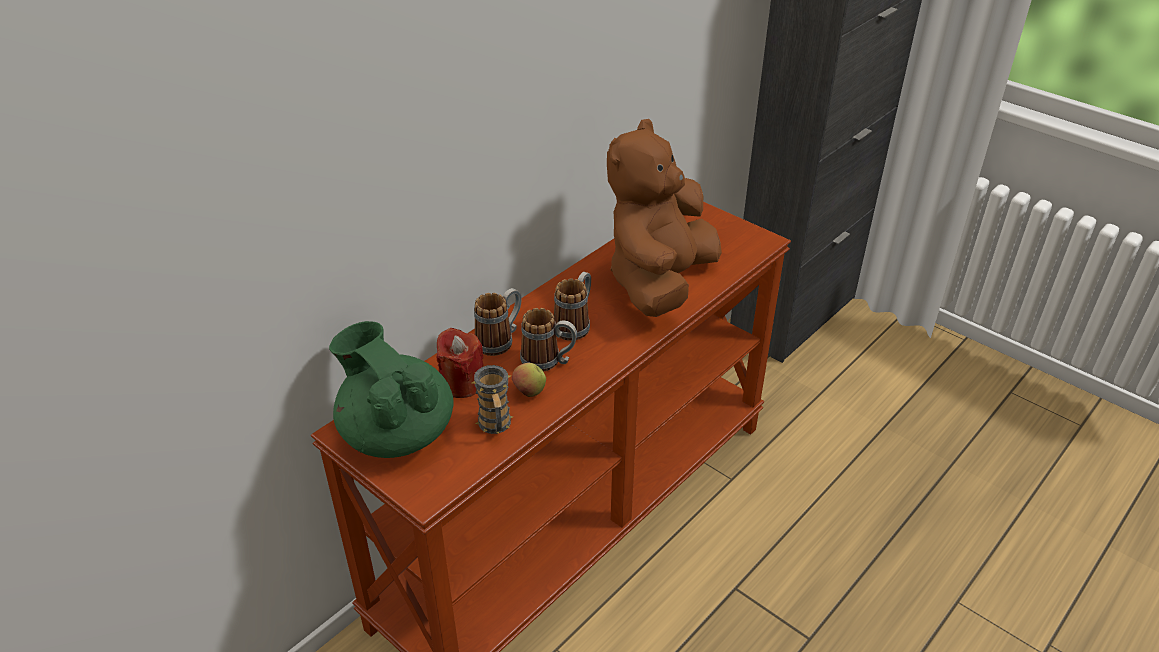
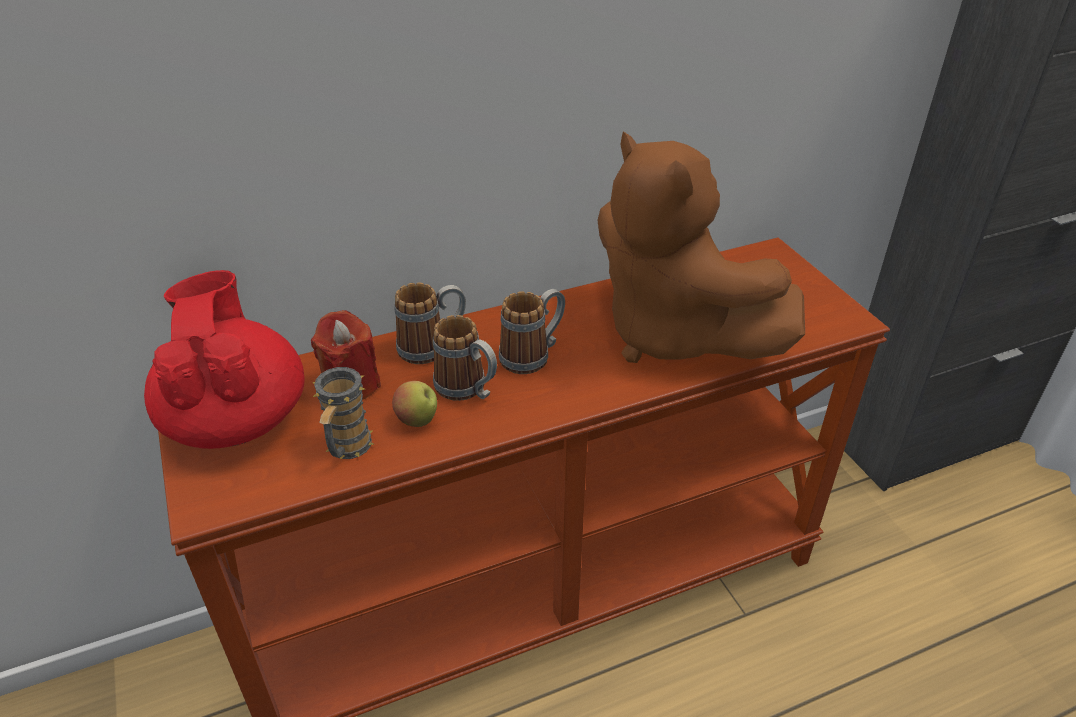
camera: 25 degrees right, 0 degrees up
(396, 432) = (236, 419): green teapot -> red teapot
(659, 283) = (673, 334): brown plush toy -> brown plush toy turned 90 degrees counterclockwise

